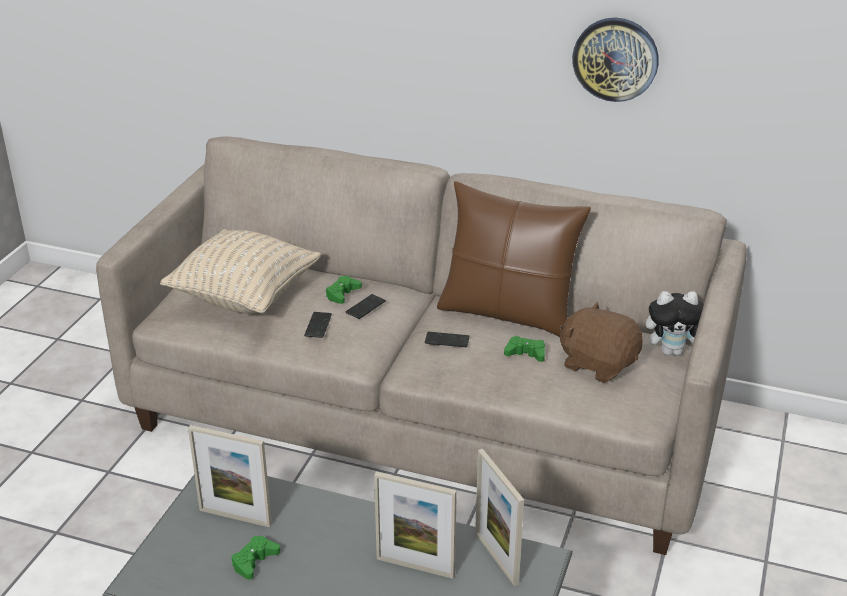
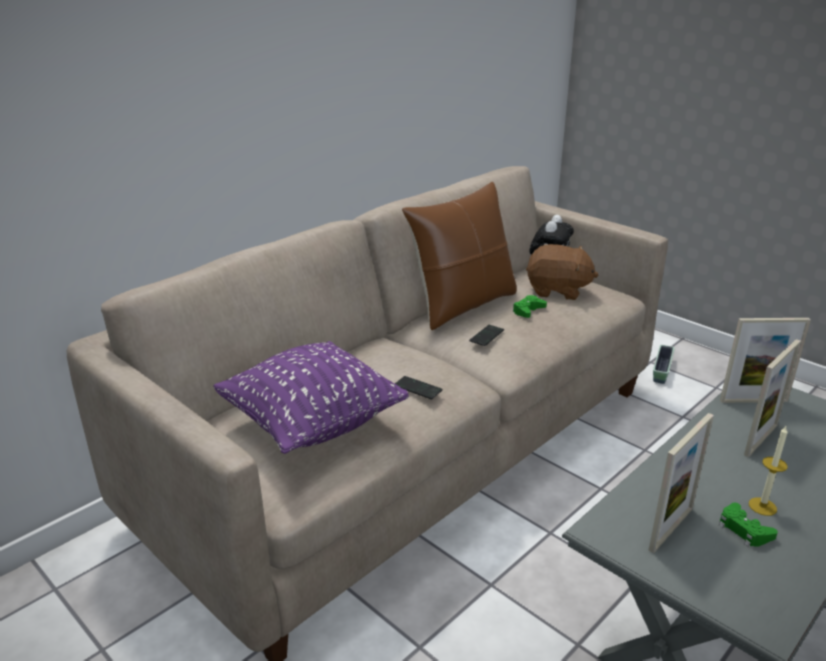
camera: 65 degrees left, 5 degrees down
(245, 297) = (312, 424): beige pillow -> purple pillow
(296, 572) = (762, 506): none -> candle
(342, 294) = (372, 364): green game controller -> none
(365, 307) = (406, 358): phone -> none
(598, 364) = (557, 291): brown plush toy -> brown plush toy turned 135 degrees counterclockwise
(615, 59) = (416, 74): wall clock -> none
(751, 575) = (661, 370): none -> planter

